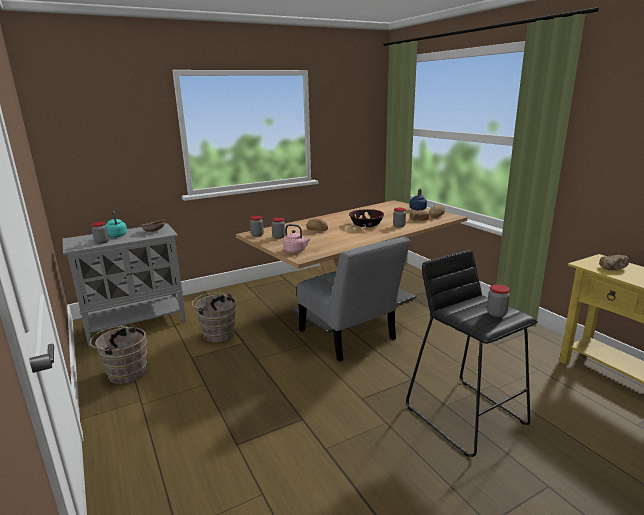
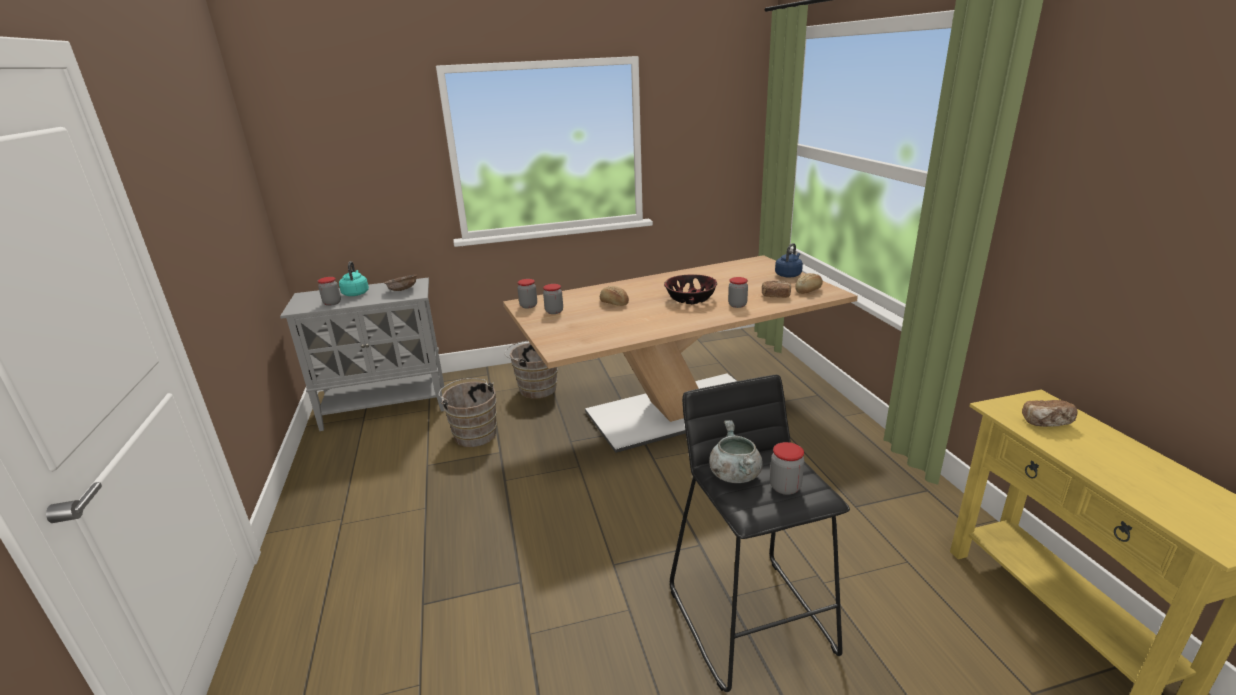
camera: 15 degrees right, 5 degrees up
(125, 373) = (342, 476): brown bucket -> brown bucket (535, 388)
(296, 251) = (560, 338): pink kettle -> none
(349, 337) = (642, 463): grey chair -> none
(462, 311) = (734, 475): none -> grey cooking pot

